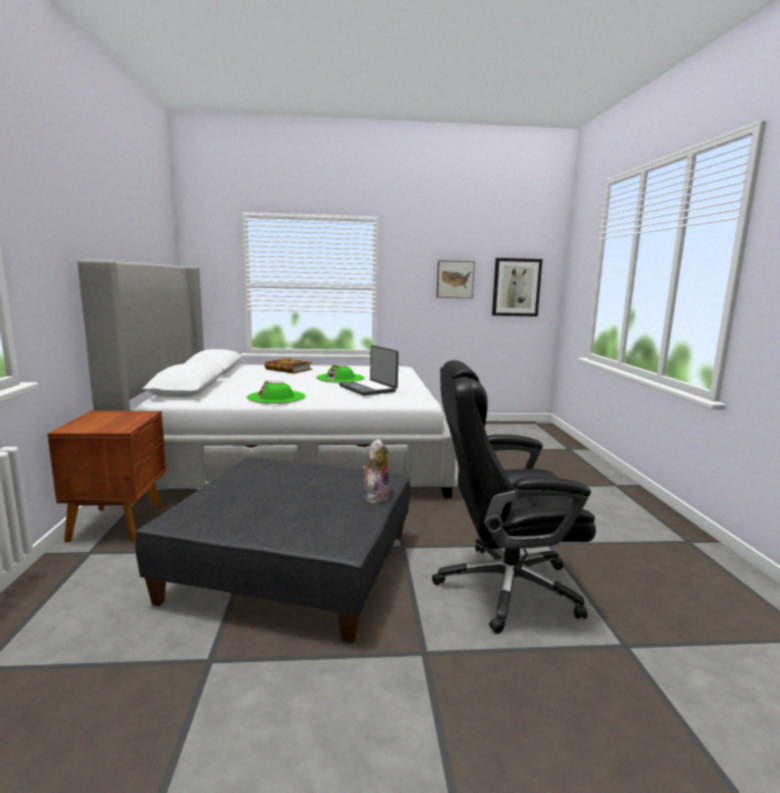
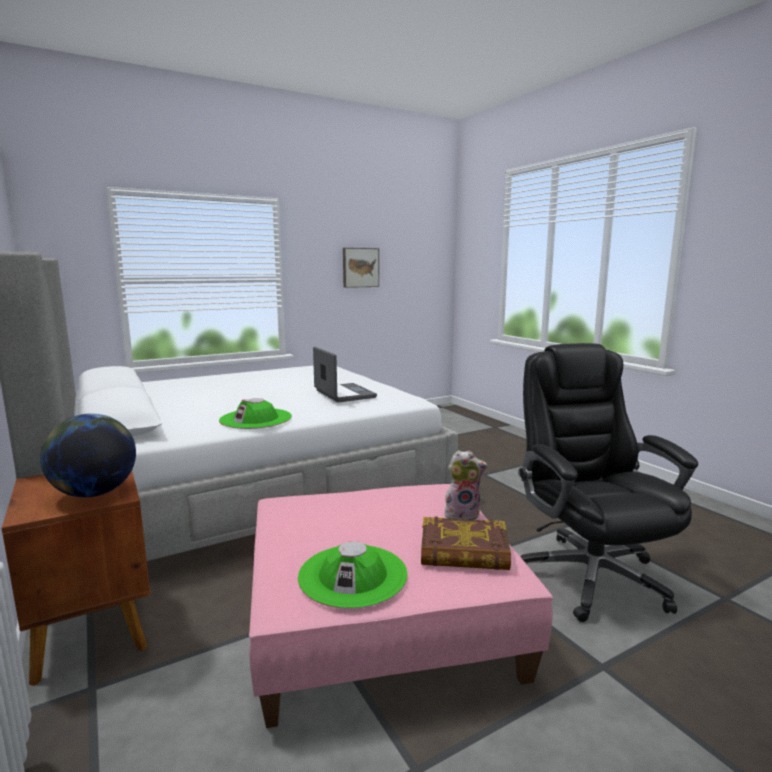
camera: 25 degrees left, 0 degrees up
(114, 425) = (94, 493): none -> globe
(288, 369) = (207, 382): book -> book (464, 551)
(290, 567) = (379, 619): grey ottoman -> pink ottoman
(340, 378) = (287, 386): green hat -> green hat (353, 575)
(368, 389) = (343, 394): laptop -> laptop turned 150 degrees counterclockwise
(375, 497) = (462, 514): plush toy -> plush toy turned 90 degrees clockwise
(503, 587) = (590, 575): black office chair -> black office chair turned 105 degrees clockwise
(516, 287) = (416, 274): picture -> none

